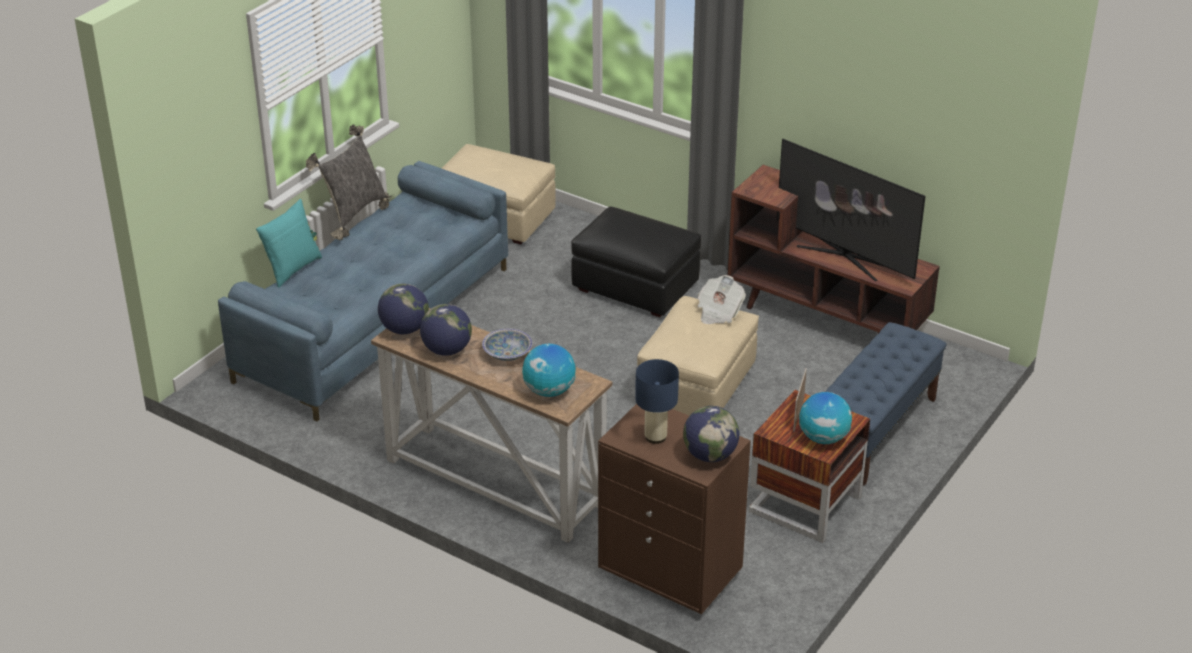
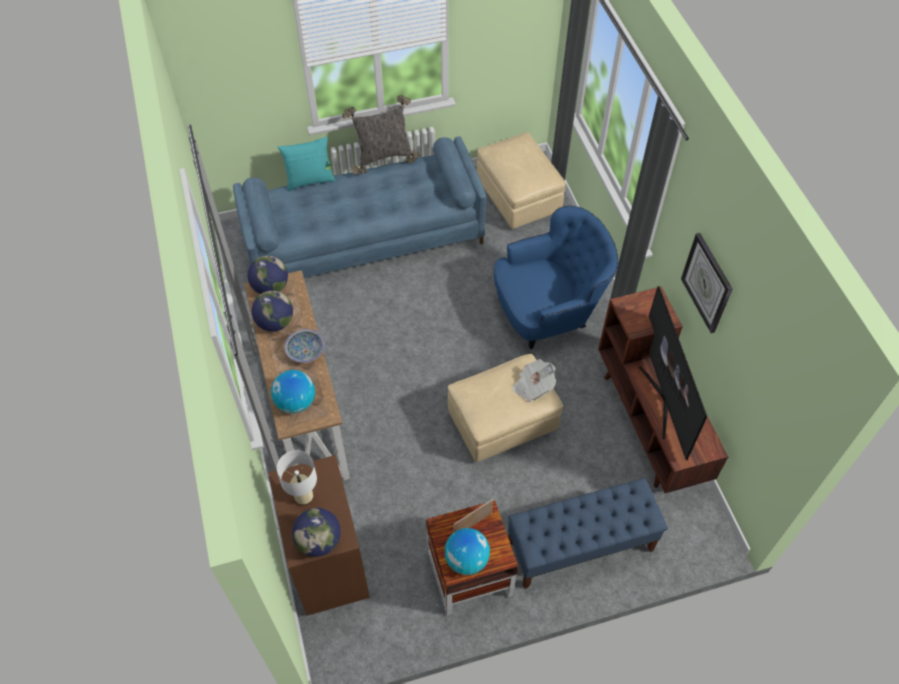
camera: 40 degrees right, 20 degrees up
(635, 287) = (548, 310): black ottoman -> blue armchair
(655, 437) = (303, 497): blue table lamp -> white table lamp
(831, 102) = (707, 283): none -> wall clock

